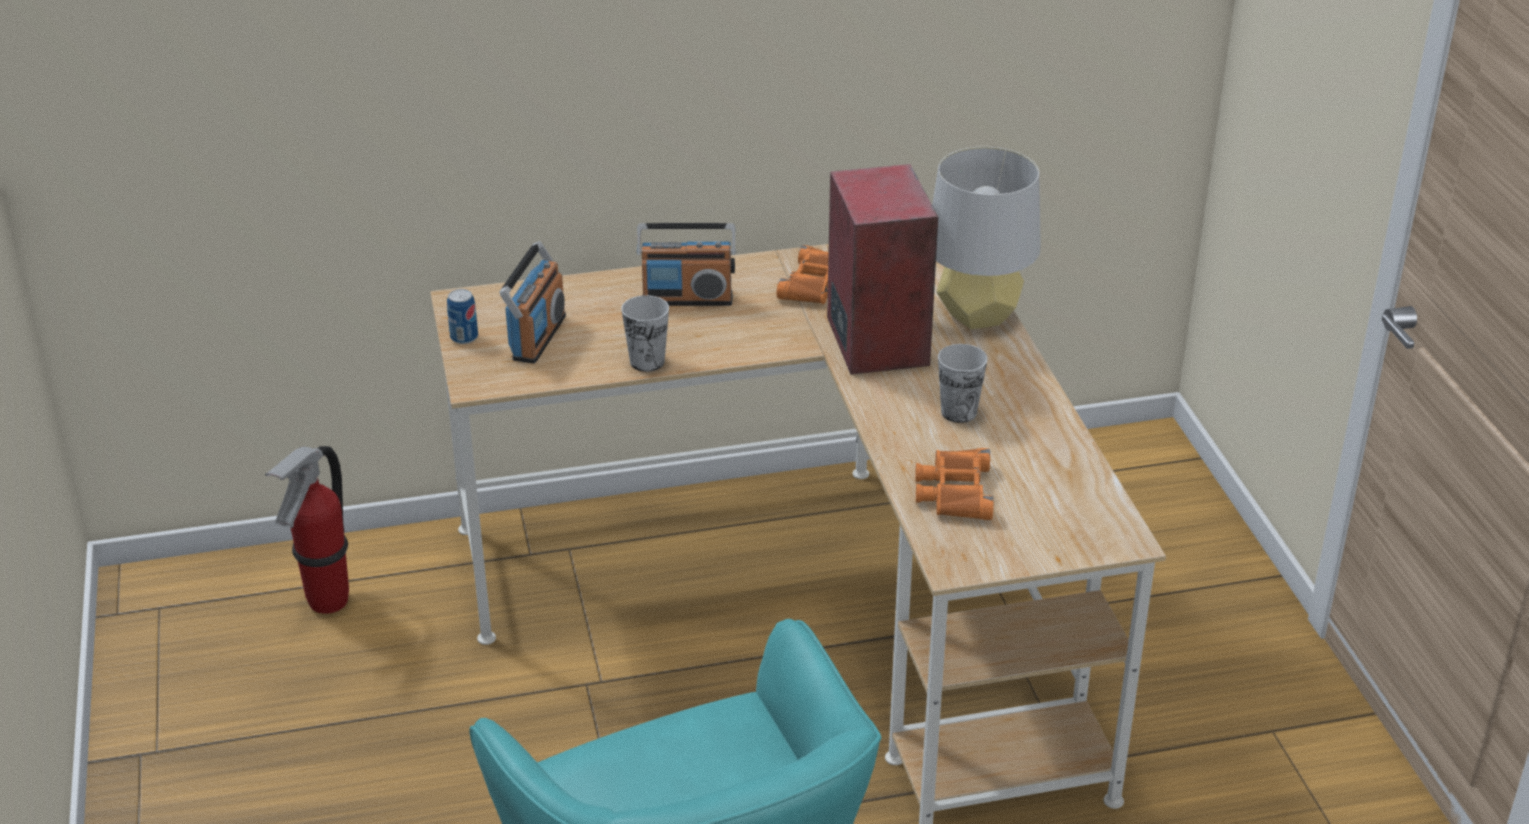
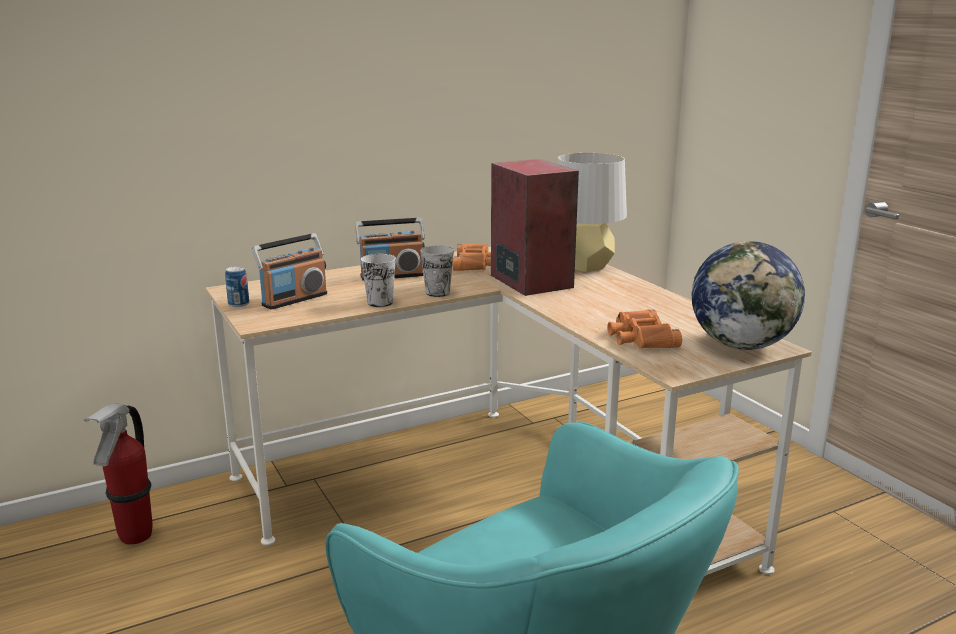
camera: 15 degrees left, 15 degrees down
(538, 337) = (294, 299): radio -> radio turned 45 degrees clockwise
(958, 412) = (610, 304): cup -> cup (437, 293)
(1079, 529) = (742, 345): none -> globe

